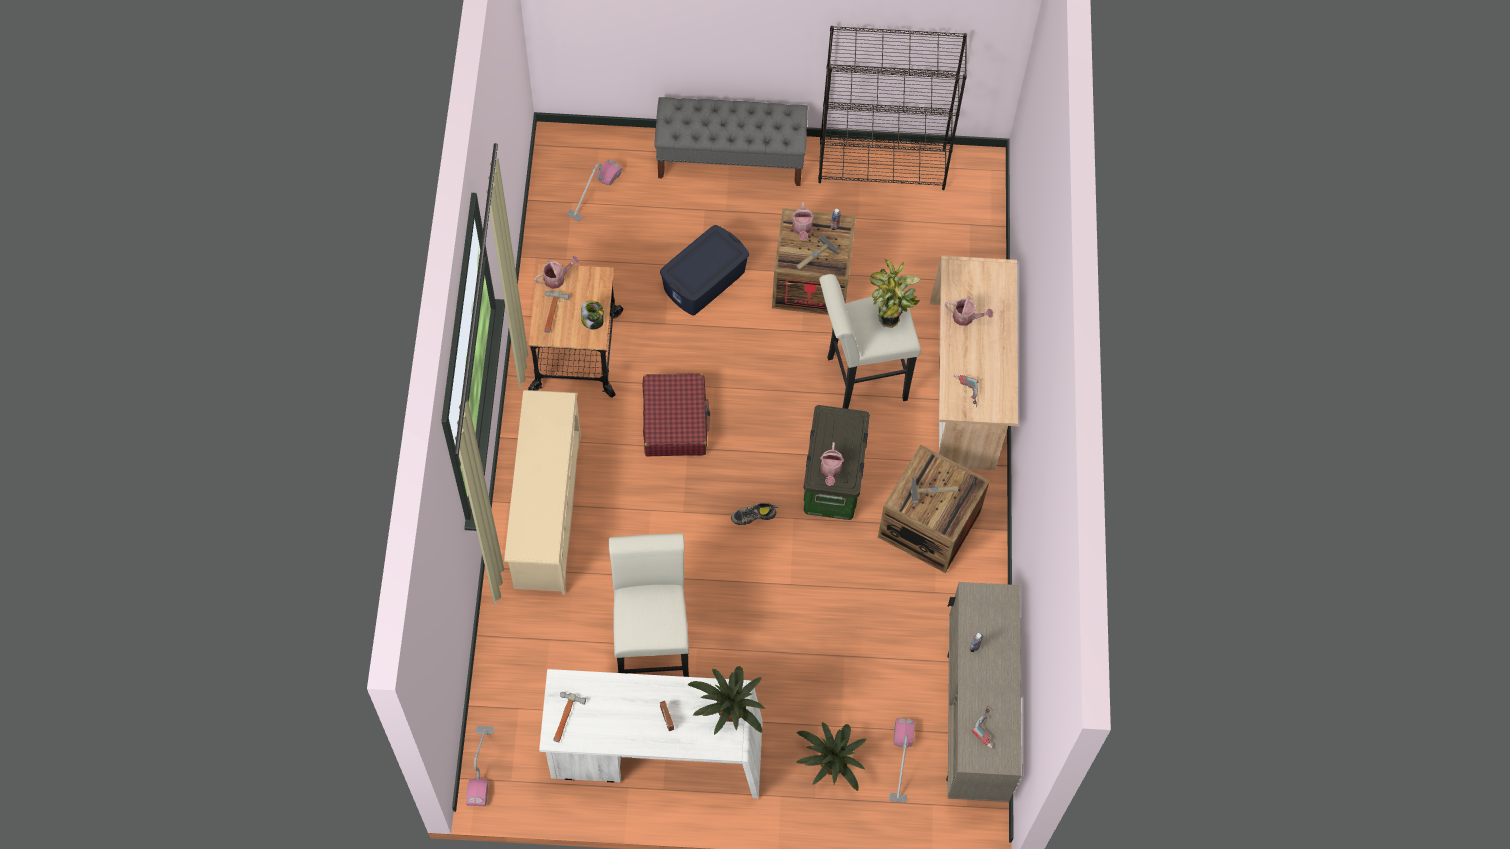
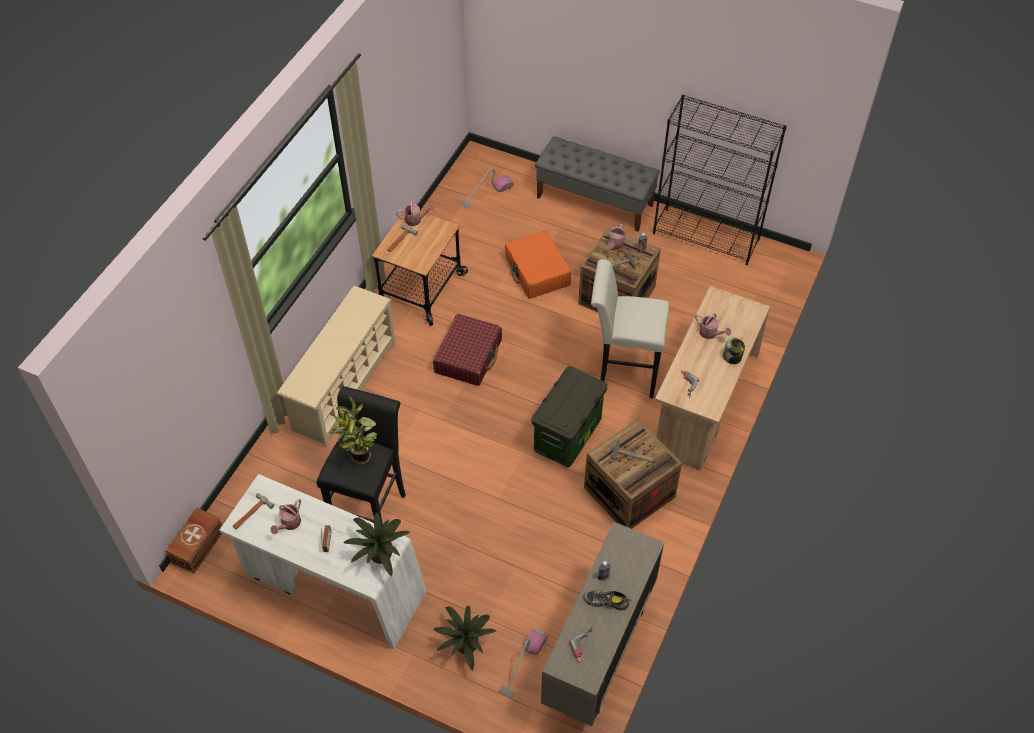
camera: 25 degrees right, 10 degrees down
(481, 766) = (199, 546): vacuum cleaner -> brown storage box
(593, 321) = (426, 254): jar -> jar (732, 357)
(652, 646) = (371, 506): white stool -> black stool
(705, 281) = (537, 272): blue storage box -> orange suitcase
(753, 515) = (495, 439): shoe -> shoe (607, 600)
(830, 470) = (557, 414): watering can -> watering can (289, 524)
(889, 321) = (647, 317): potted plant -> potted plant (360, 458)

